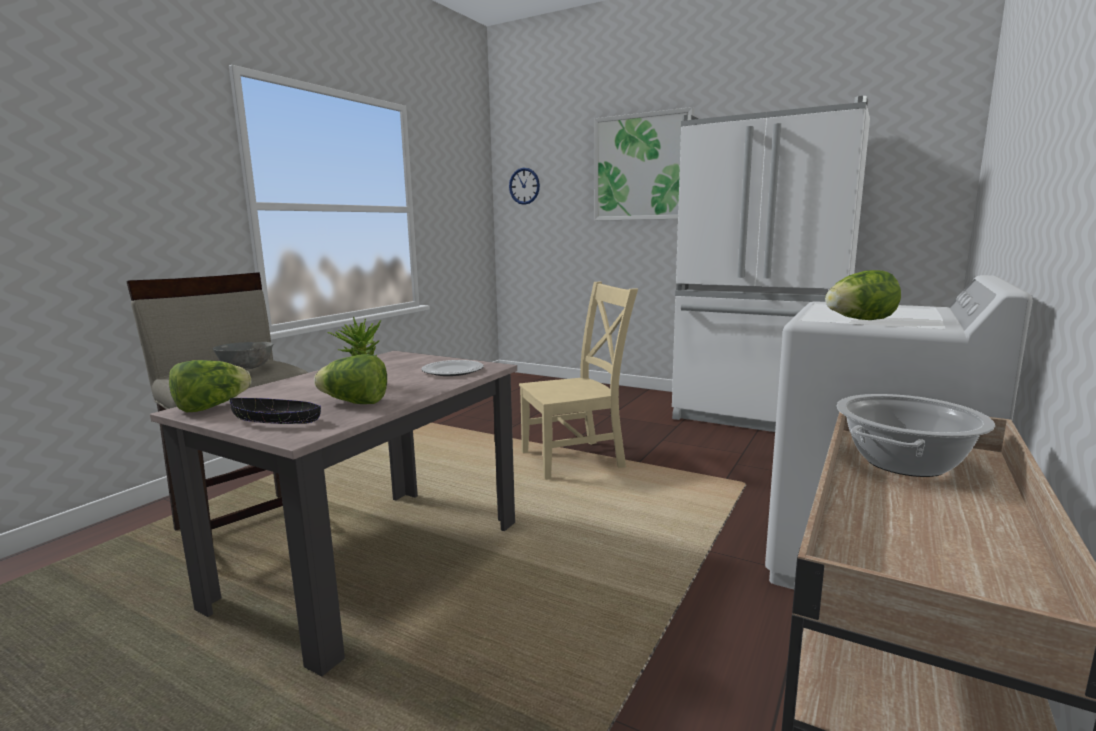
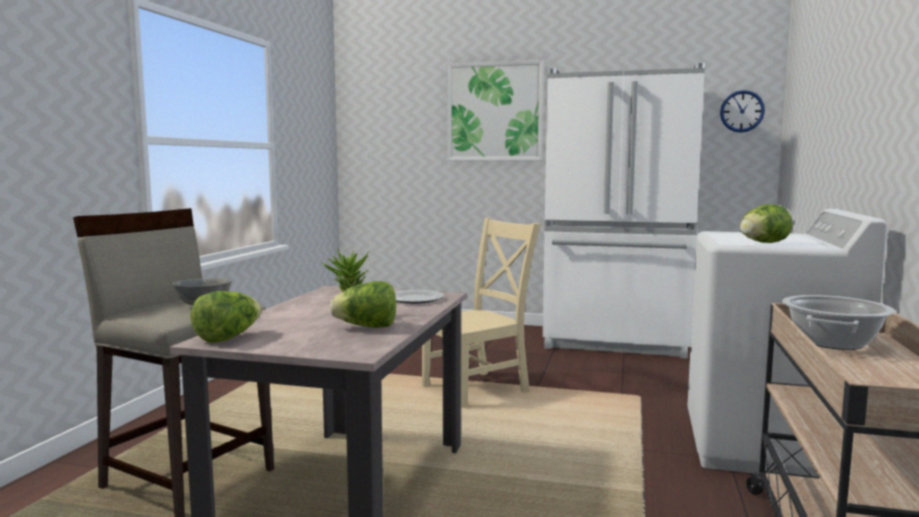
camera: 15 degrees left, 5 degrees down
(277, 421) = (318, 344): black bowl -> none
(524, 186) = (372, 124): wall clock -> wall clock (742, 111)

